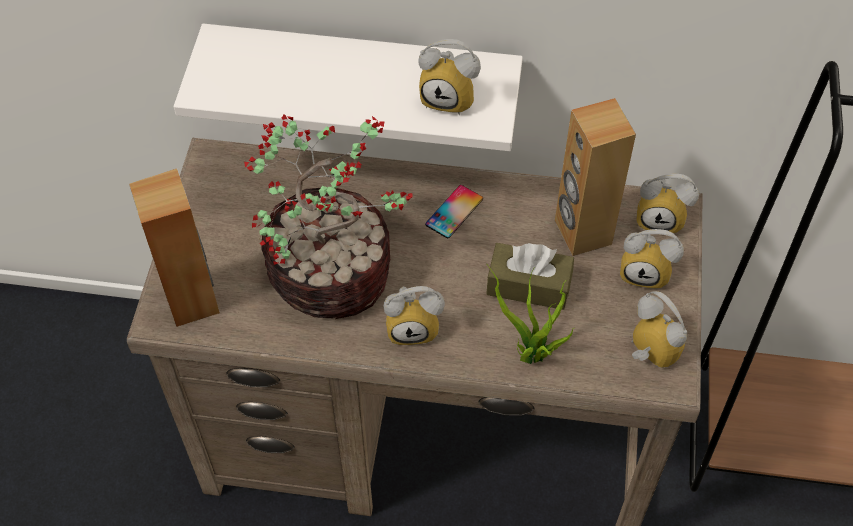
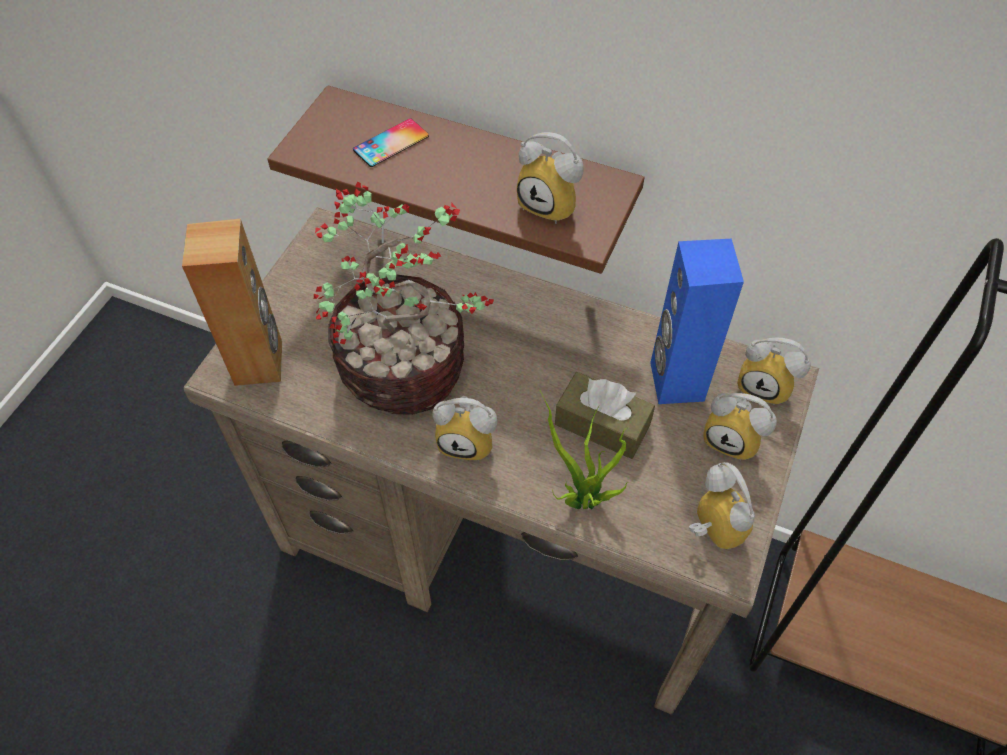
camera: 15 degrees right, 0 degrees up
(363, 75) = (480, 170): white shelf -> brown shelf
(454, 212) = (548, 331): phone -> phone (391, 143)
(582, 232) = (675, 381): brown speaker -> blue speaker

